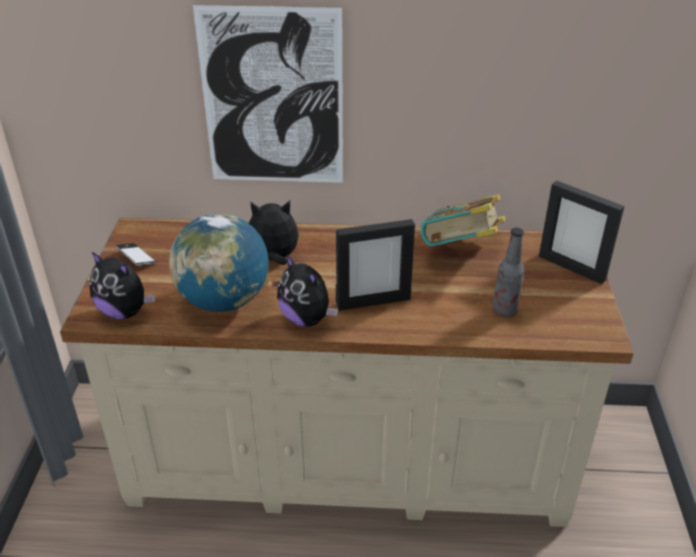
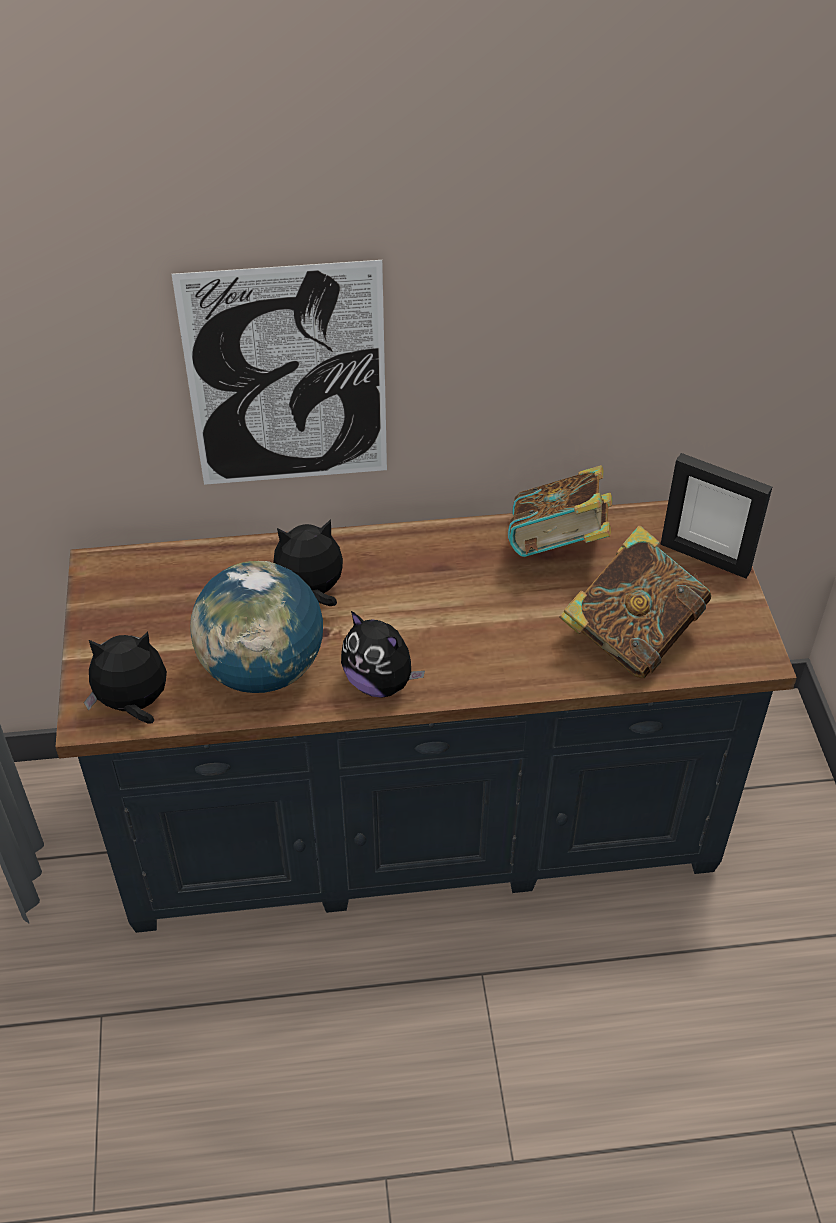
camera: 10 degrees left, 10 degrees up
(125, 312) = (133, 704): plush toy -> plush toy turned 150 degrees clockwise
(136, 258) = (119, 615): phone -> none
(350, 456) = (421, 817): beige dresser -> blue dresser
(373, 301) = (460, 643): picture frame -> none
(504, 311) = (631, 636): bottle -> book

